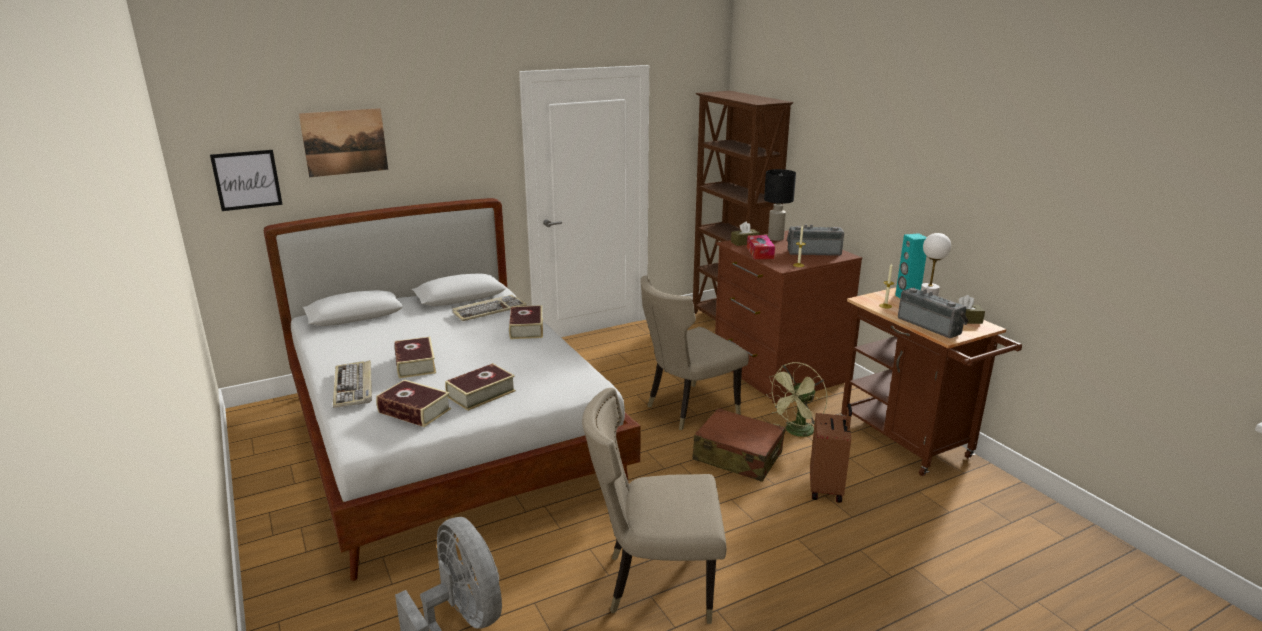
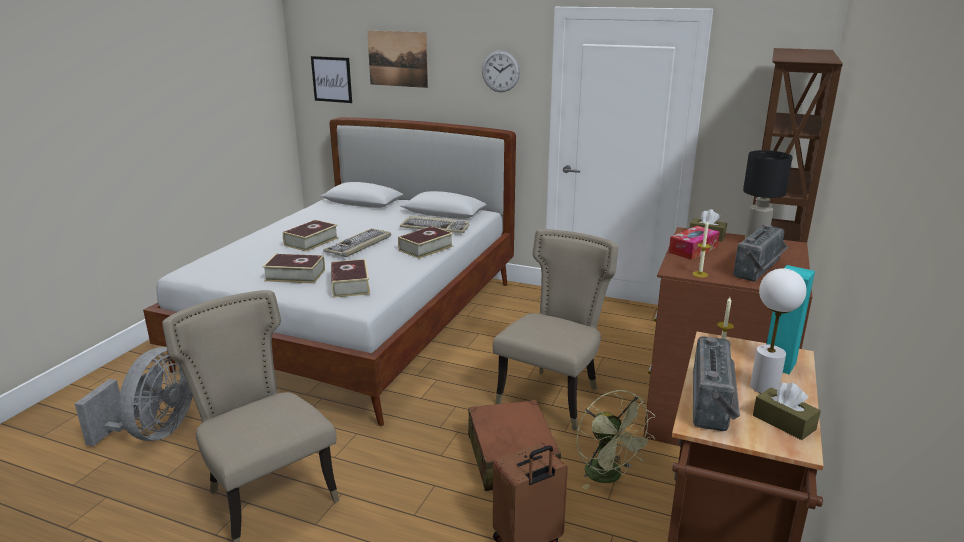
camera: 50 degrees right, 0 degrees up
(354, 386) = (256, 240): keyboard -> keyboard (359, 245)
(414, 411) = (240, 266): book -> book (350, 285)
(471, 140) = (500, 71): none -> wall clock
(687, 409) = (553, 396): beige chair -> beige chair turned 105 degrees clockwise
(796, 433) = (609, 476): green fan -> green fan turned 120 degrees counterclockwise
(813, 252) = (760, 270): radio -> radio turned 75 degrees clockwise

